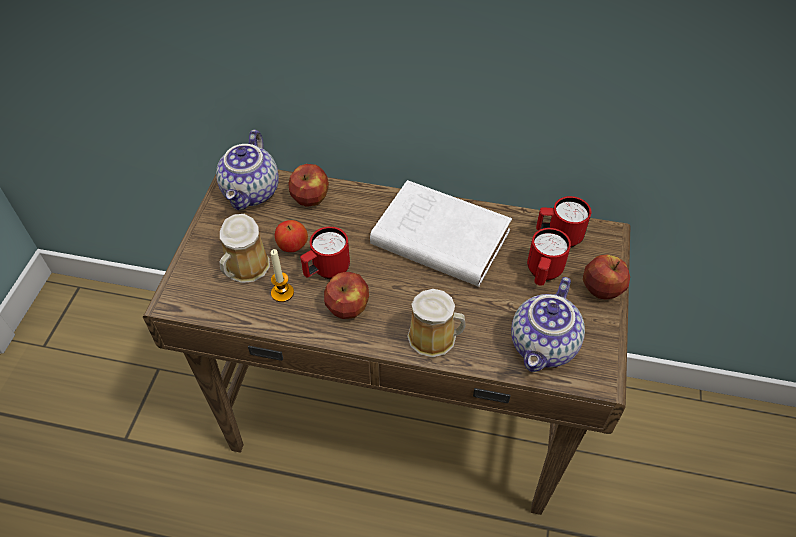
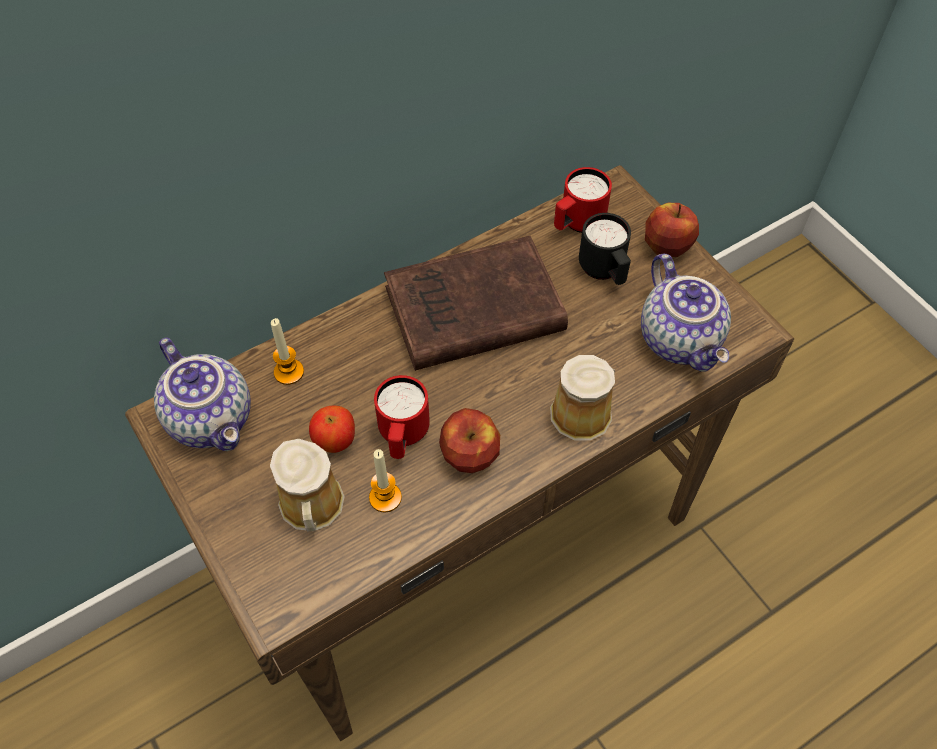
camera: 45 degrees left, 5 degrees up
(311, 198) = (289, 372): apple -> candle
(437, 237) = (469, 311): white book -> brown book
(542, 274) = (604, 271): red mug -> black mug

